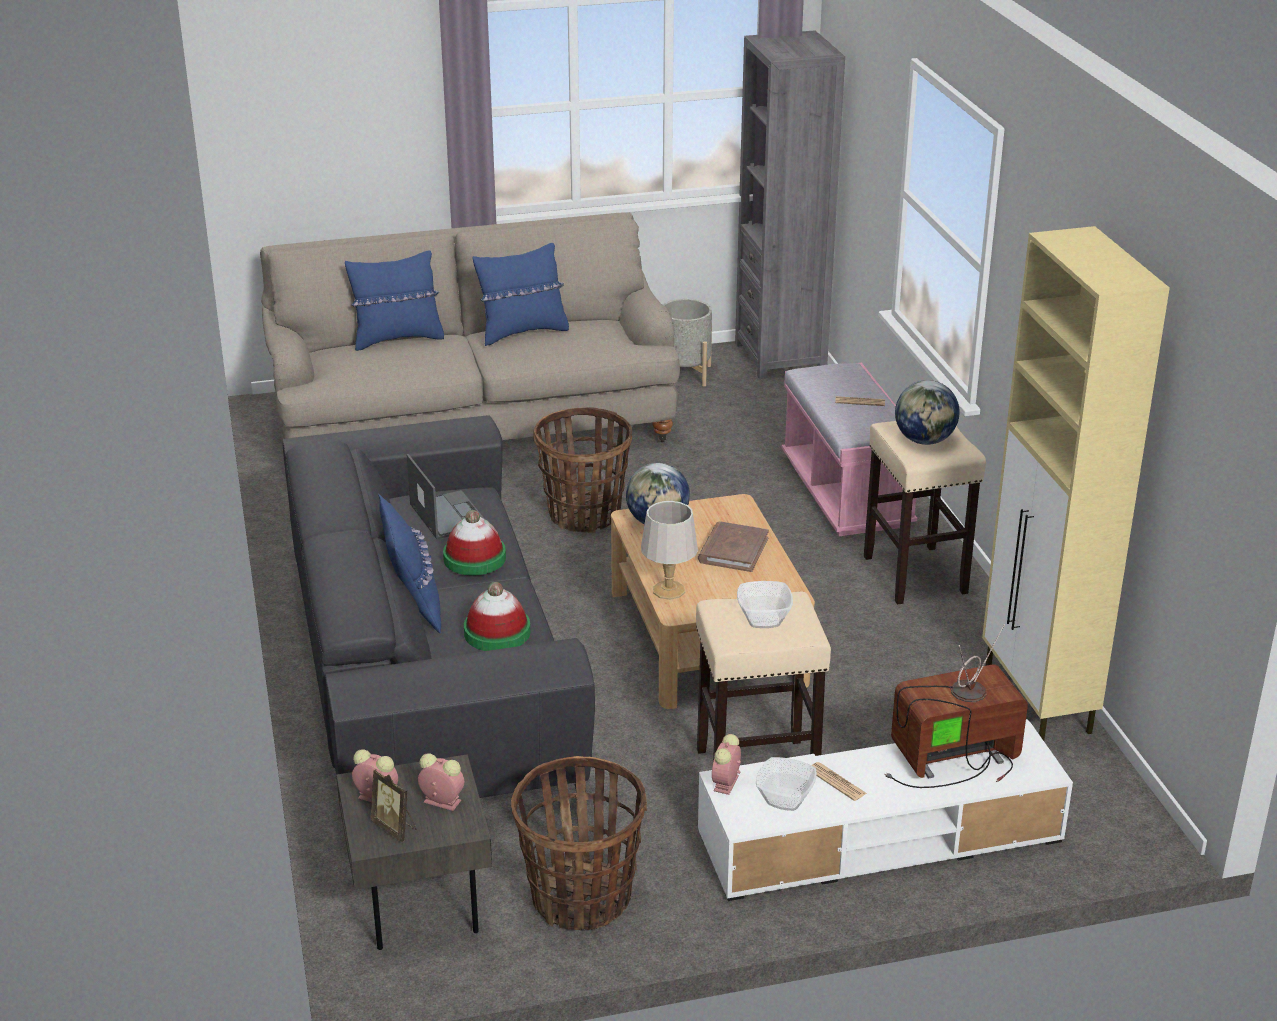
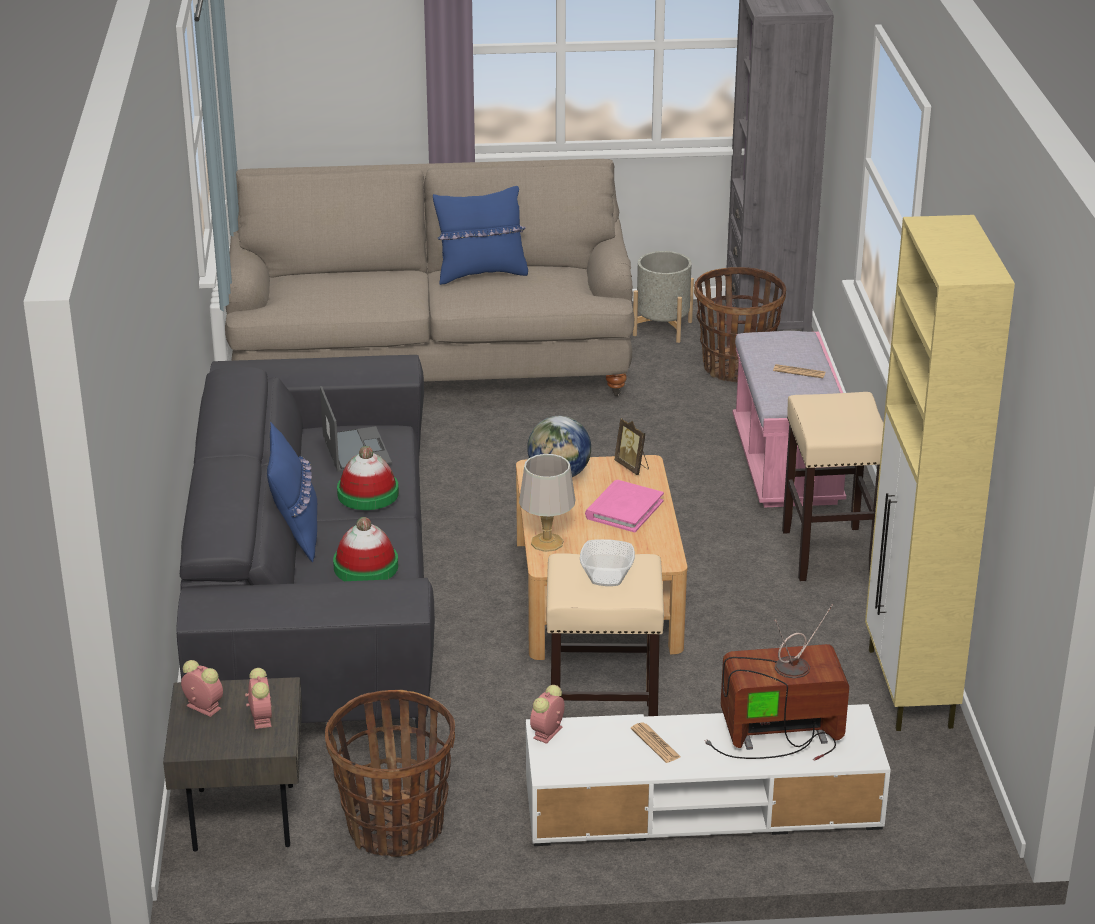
camera: 10 degrees right, 0 degrees up
(395, 828) = (212, 736): picture frame -> picture frame (632, 466)
(397, 339) = (357, 271): blue pillow -> none
(440, 801) = (261, 717): alarm clock -> alarm clock turned 45 degrees clockwise
(584, 514) = (515, 462): basket -> basket (736, 367)
(733, 550) = (624, 509): brown book -> pink book
(786, 799) = (600, 754): bowl -> none
(924, 440) = (836, 417): globe -> none

